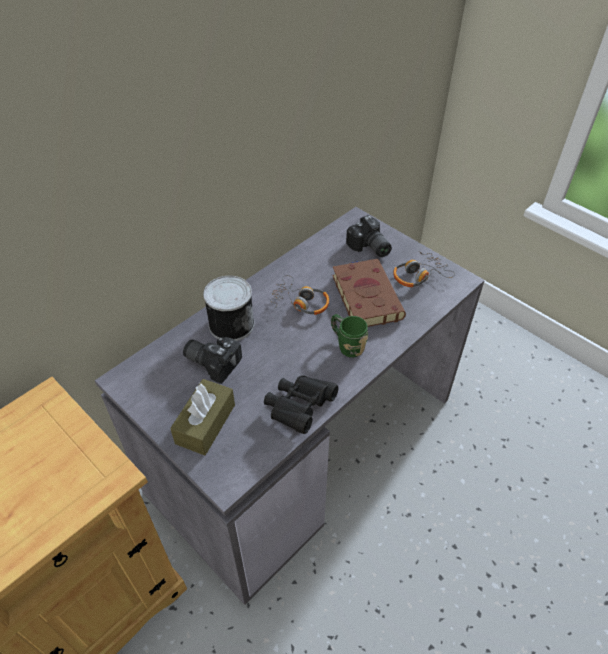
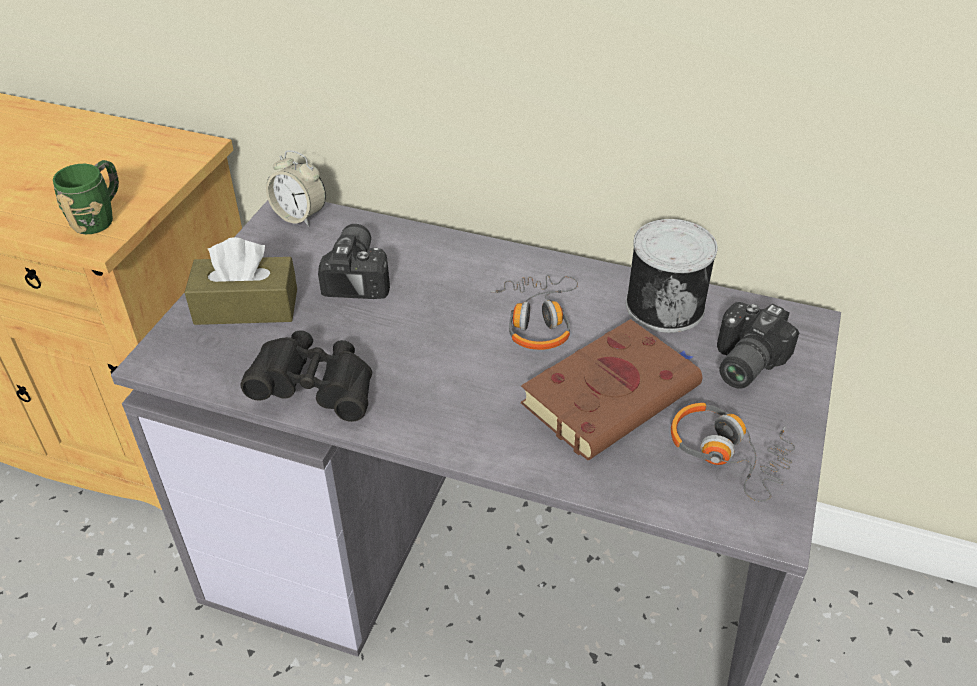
camera: 65 degrees right, 5 degrees down
(133, 374) = (300, 216): none -> alarm clock
(230, 323) = (442, 265): can -> can (665, 304)
(347, 345) = (479, 404): green mug -> green mug (99, 217)

